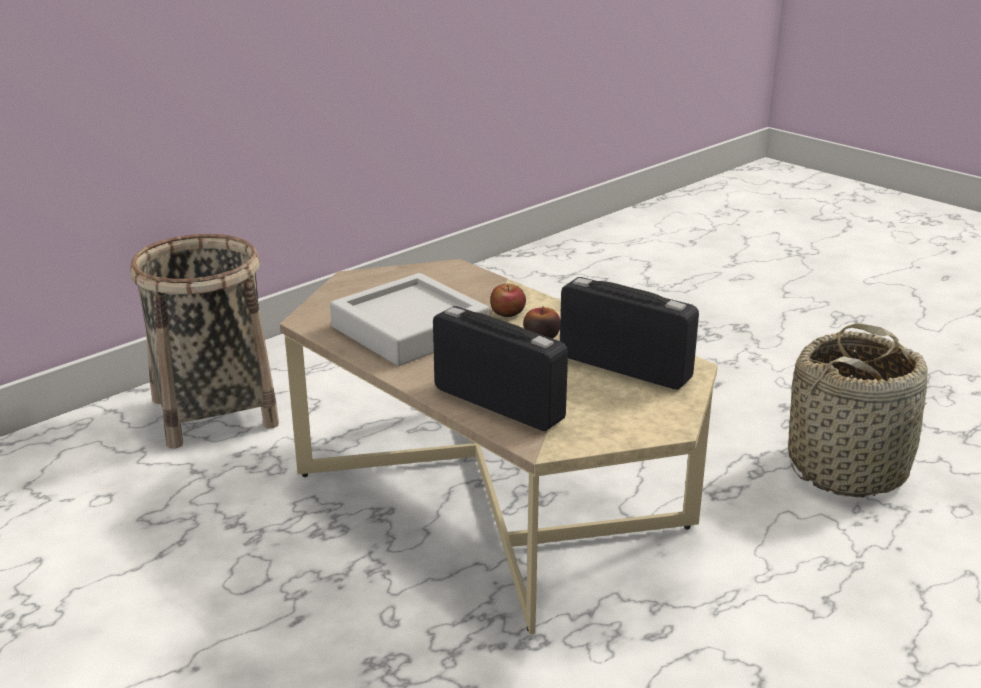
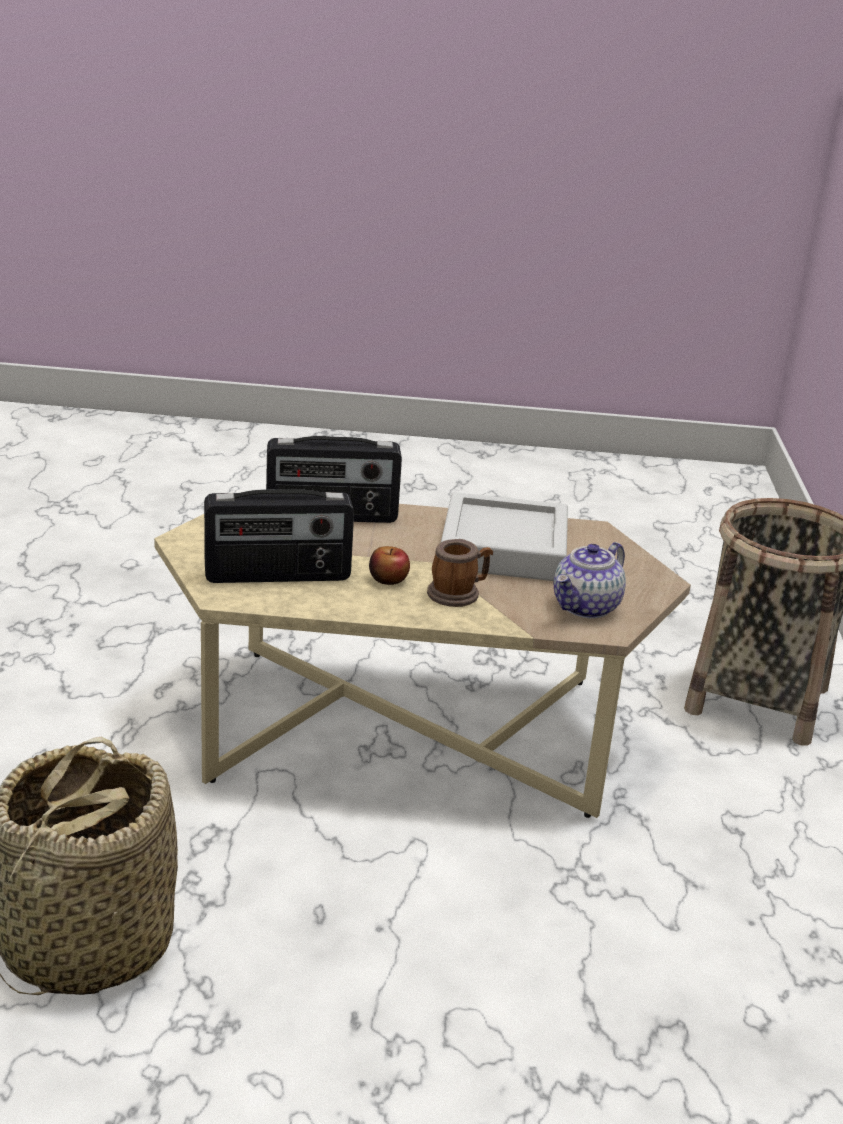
camera: 135 degrees right, 0 degrees up
(439, 280) = (586, 607): none -> teapot
(508, 313) = (458, 594): apple -> mug

